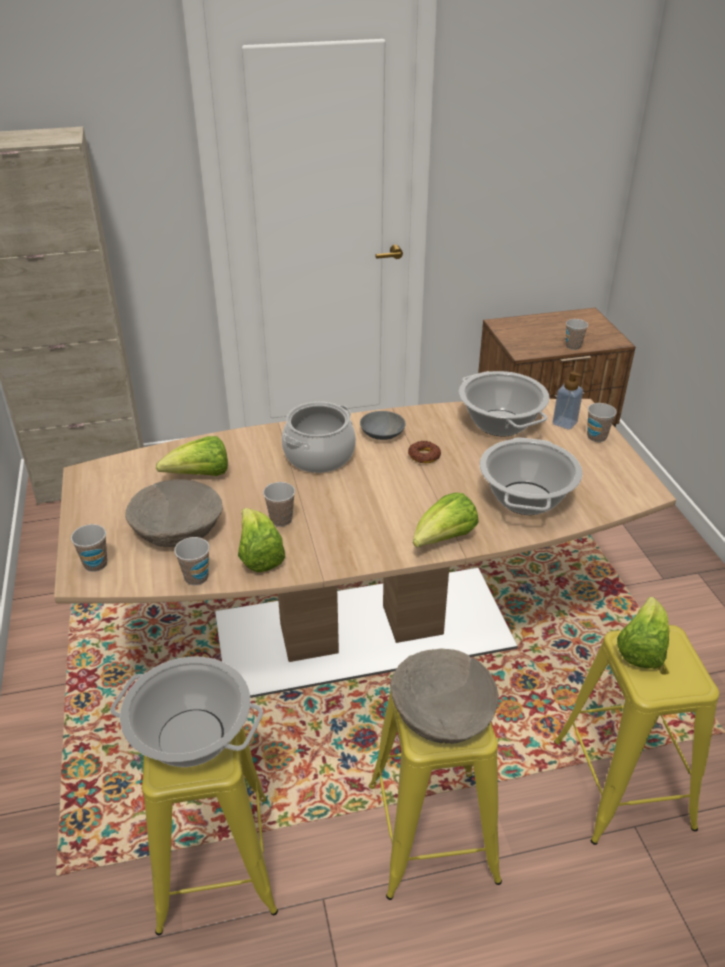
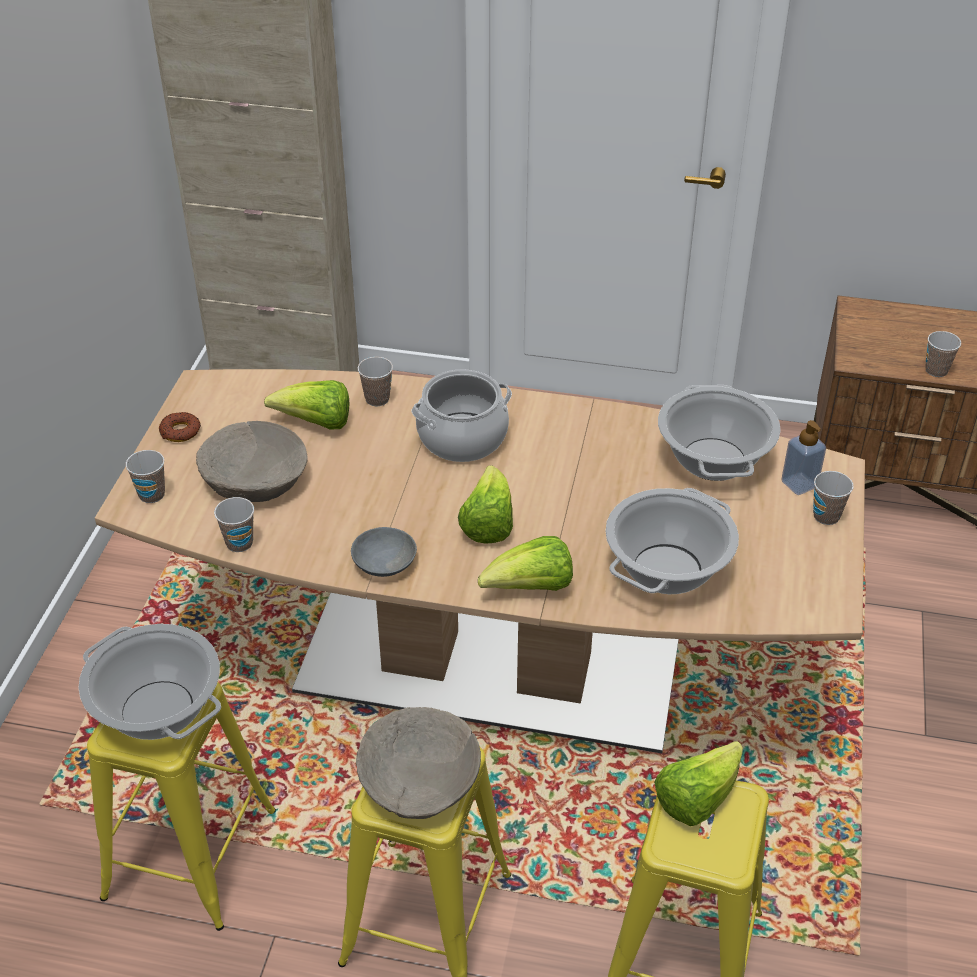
camera: 25 degrees right, 5 degrees up
(259, 556) = (317, 540): lettuce -> lettuce (487, 524)
(281, 520) = (367, 505): cup -> cup (377, 399)
(383, 433) = (557, 431): grey bowl -> grey bowl (385, 563)
(424, 456) = (585, 475): donut -> donut (180, 431)

